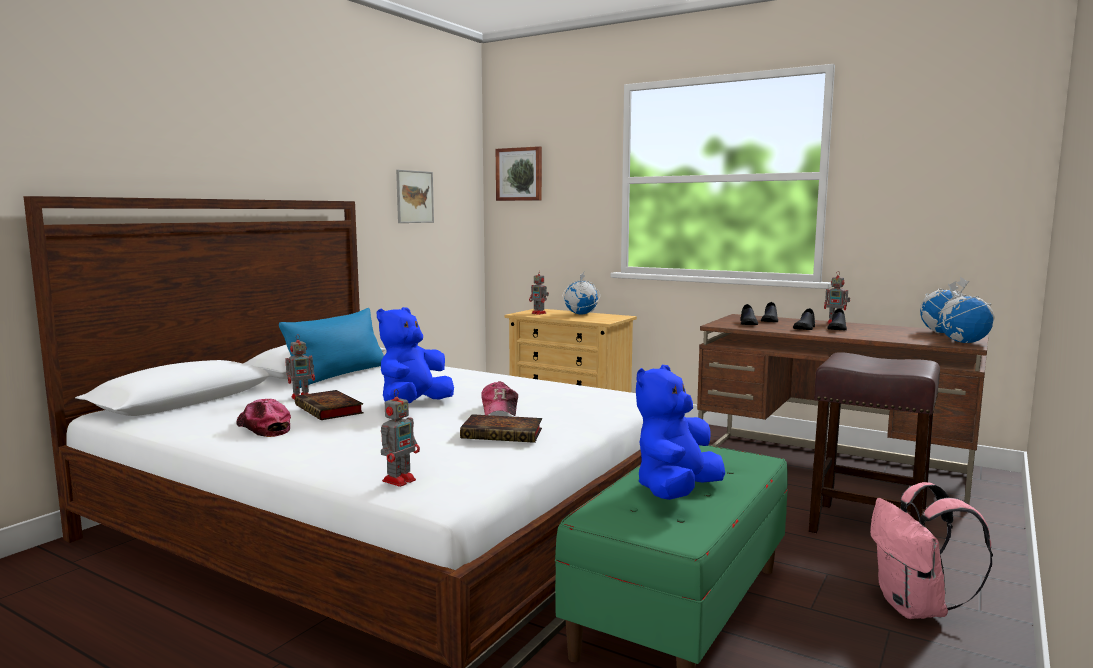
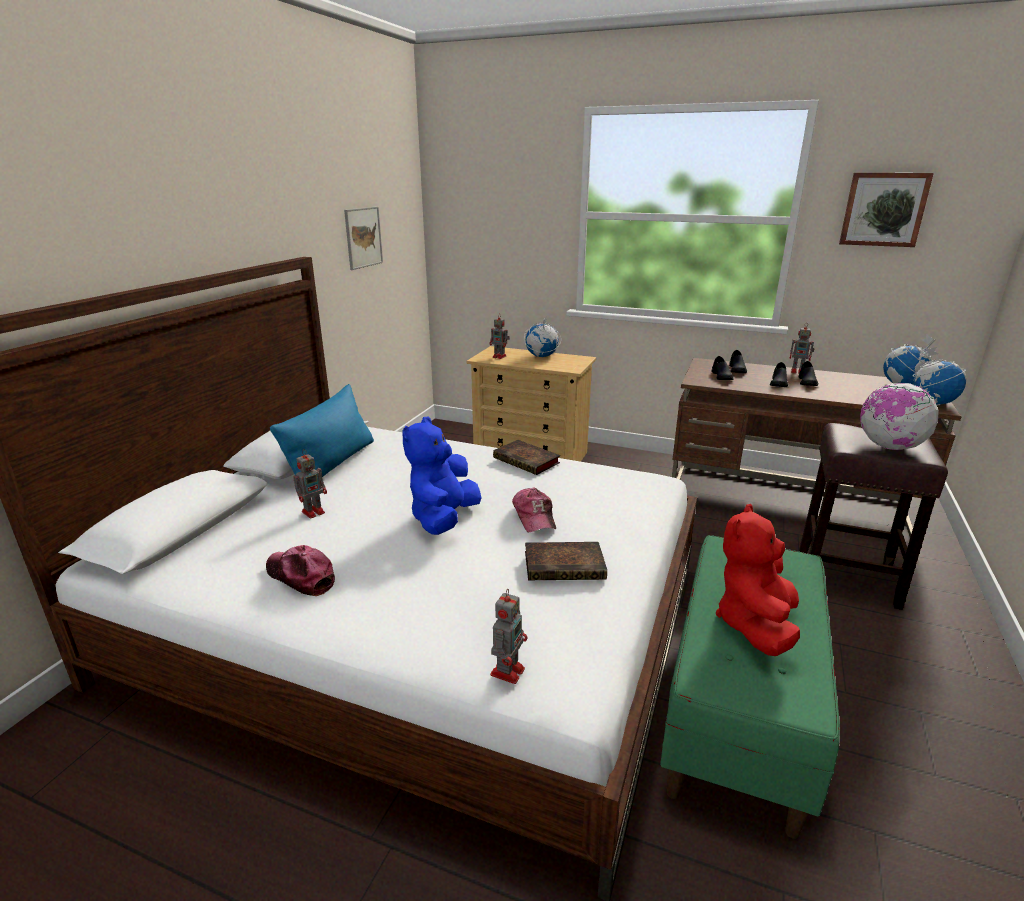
camera: 10 degrees left, 15 degrees up
(330, 410) = (359, 536): book -> book (528, 461)
(519, 174) = (464, 202): picture -> picture (883, 209)
(676, 492) = (755, 625): blue plush toy -> red plush toy
(883, 366) = (889, 447): none -> globe
(916, 609) = (929, 680): pink backpack -> none

